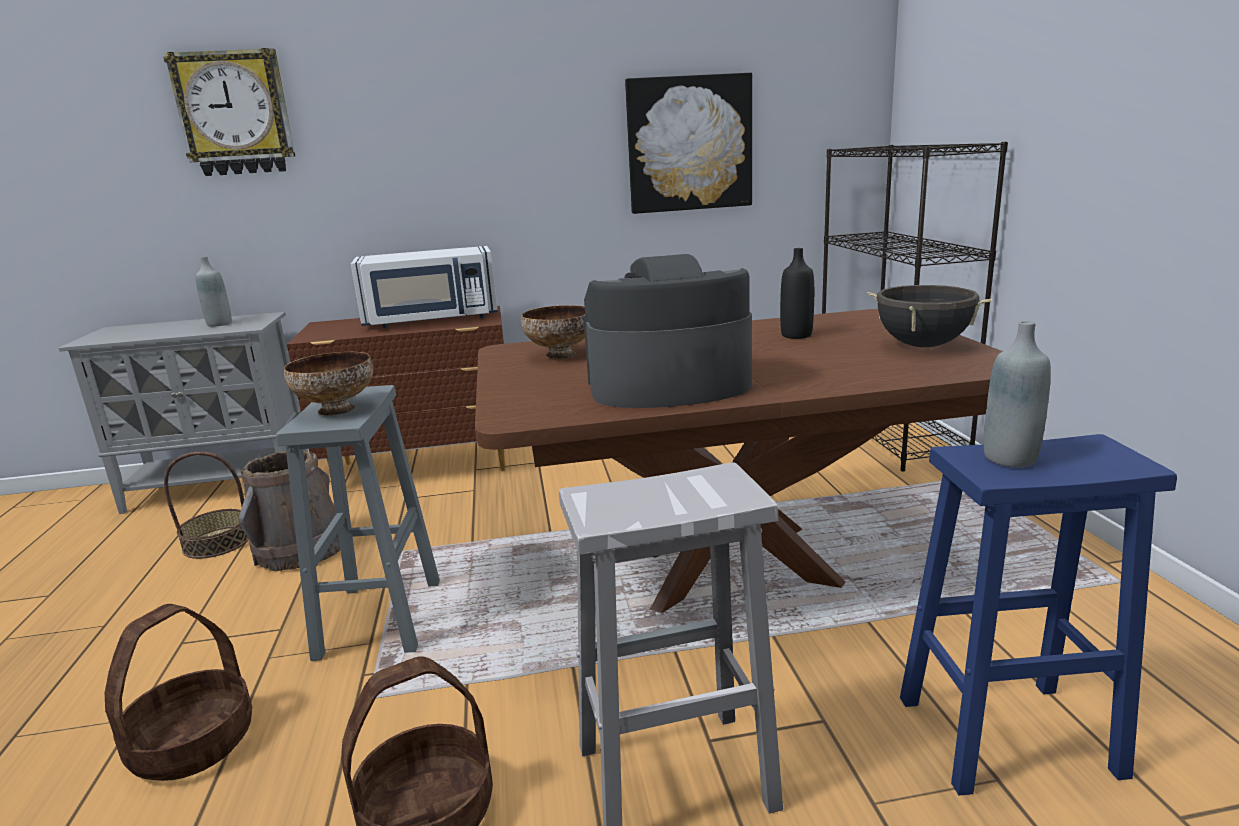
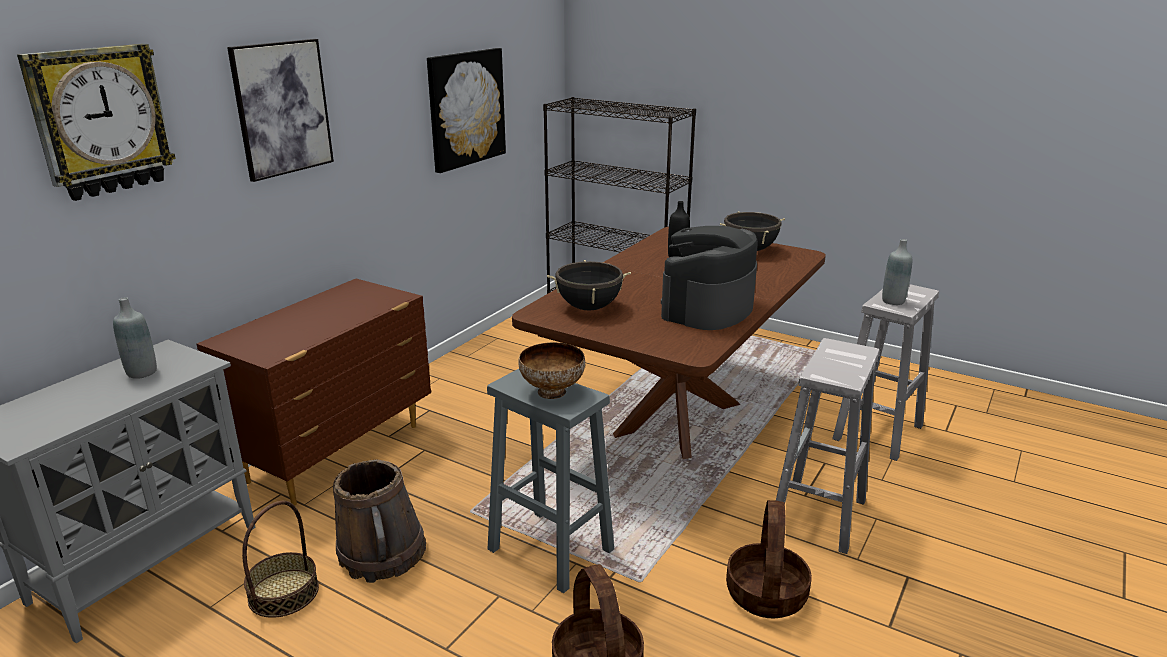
camera: 50 degrees left, 5 degrees up
(422, 120) = (282, 108): none -> picture
(431, 320) = (339, 307): white microwave -> none
(560, 355) = (589, 308): bowl -> black cooking pot
(1004, 736) = (877, 433): blue stool -> white stool

